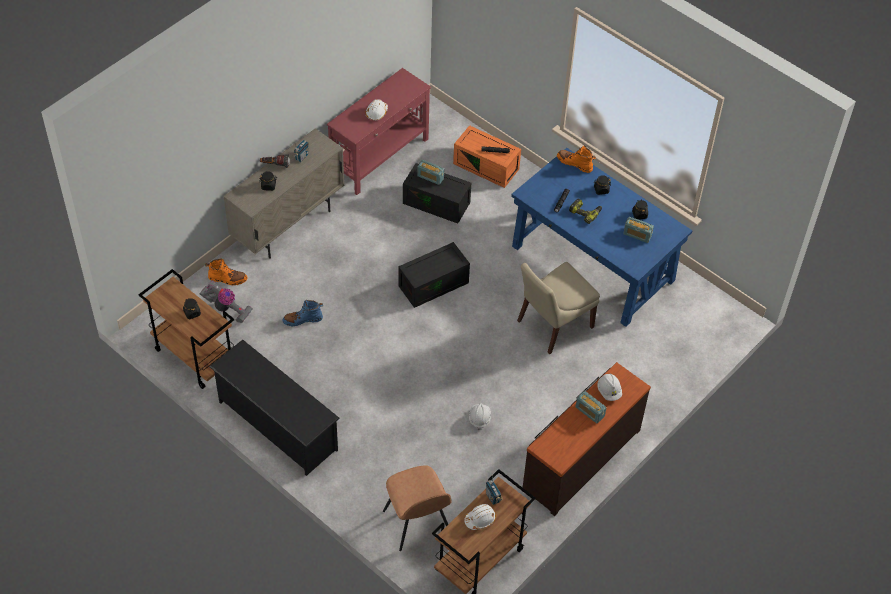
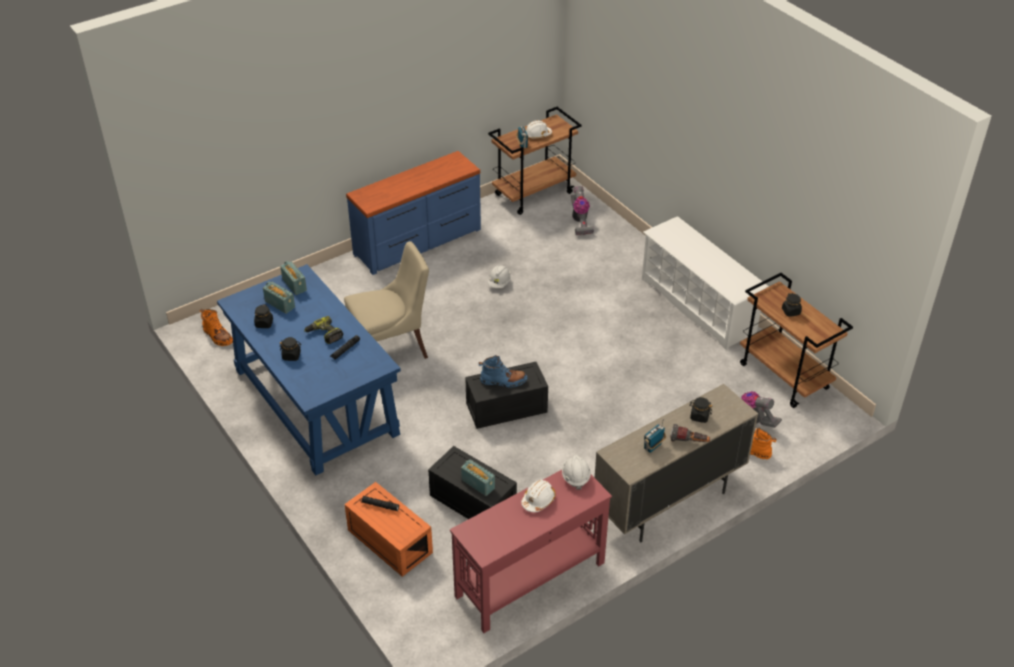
camera: 165 degrees left, 10 degrees down
(277, 425) = (698, 305): black shoe rack -> white shoe rack
(303, 320) = (662, 394): blue boot -> blue boot (503, 381)
(417, 524) = (580, 221): brown chair -> vacuum cleaner
(574, 163) = (305, 390): orange boot -> orange boot (217, 336)
(580, 459) = (418, 242): brown dresser -> blue dresser
(589, 412) = (412, 183): radio -> radio (294, 285)
(609, 391) = (386, 194): white hard hat -> white hard hat (575, 477)

